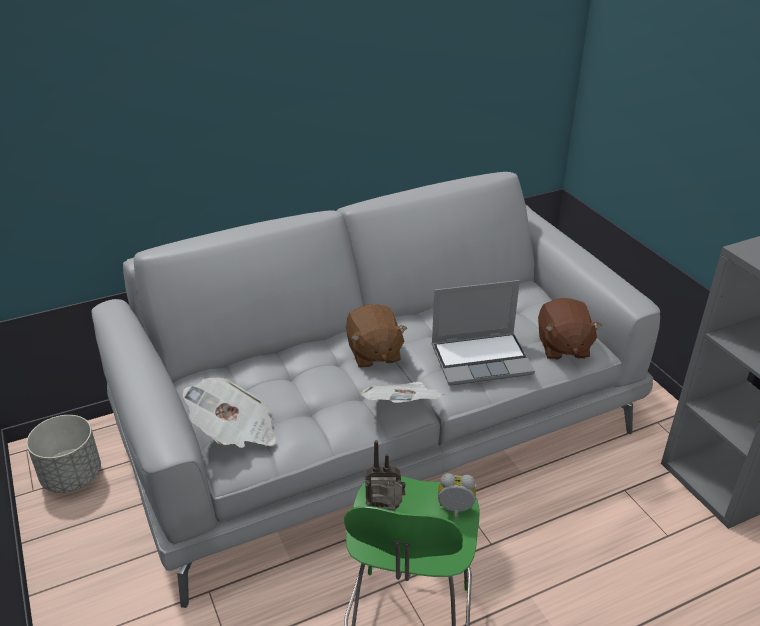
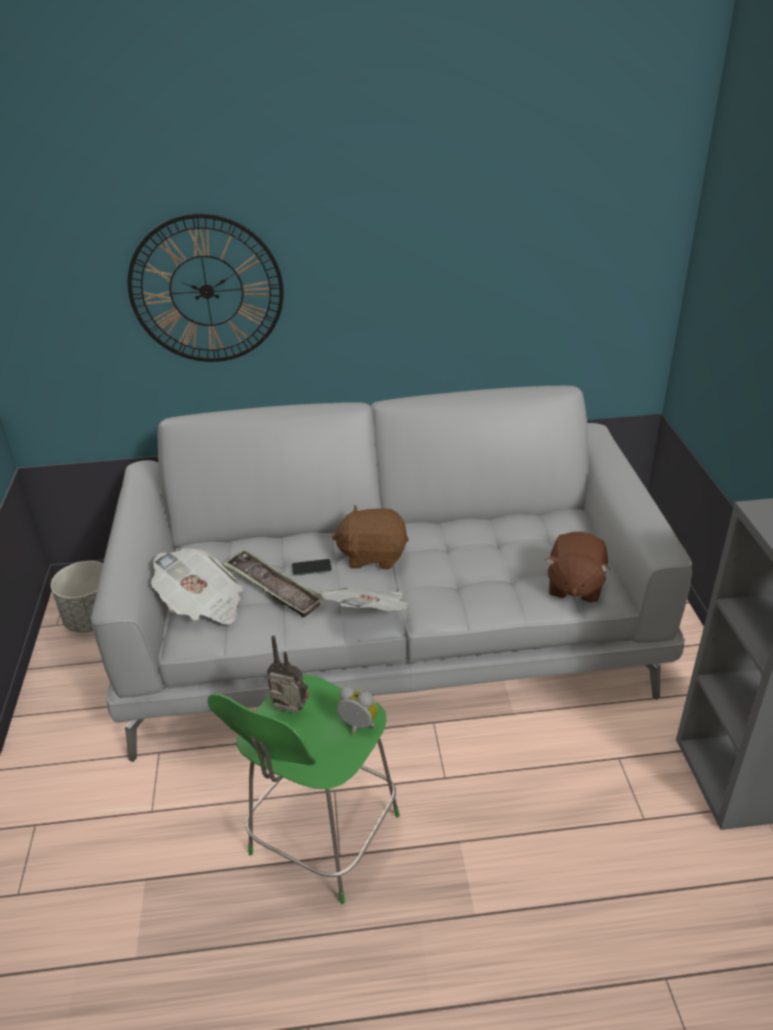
camera: 20 degrees right, 0 degrees up
(167, 116) = (206, 291): none -> wall clock
(297, 401) = (273, 588): none -> tray
(323, 375) = (311, 568): none -> phone
(373, 353) = (373, 555): brown plush toy -> brown plush toy turned 90 degrees clockwise
(482, 359) = (478, 582): laptop -> none

